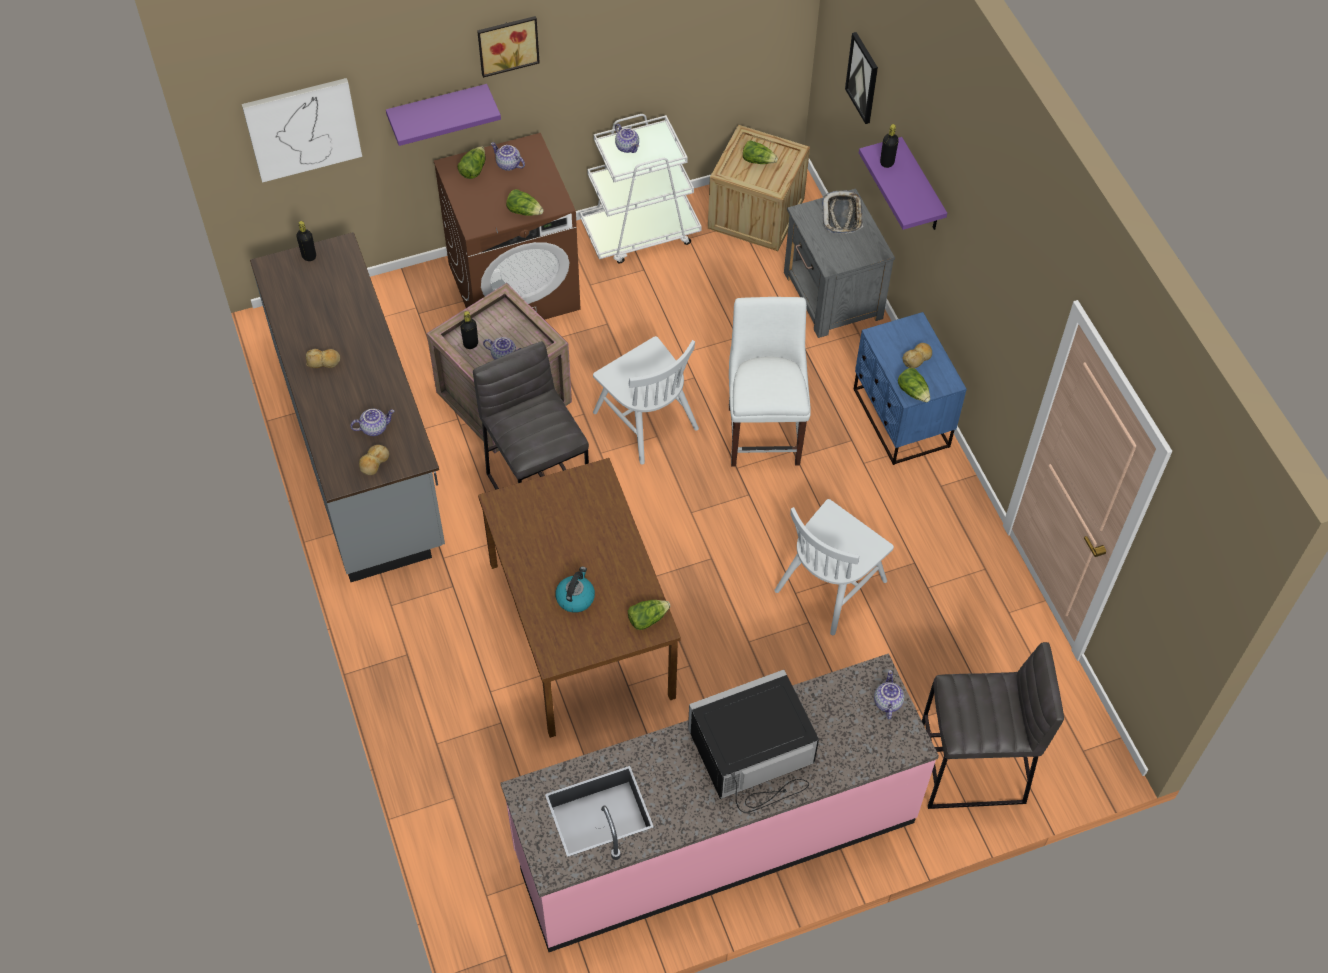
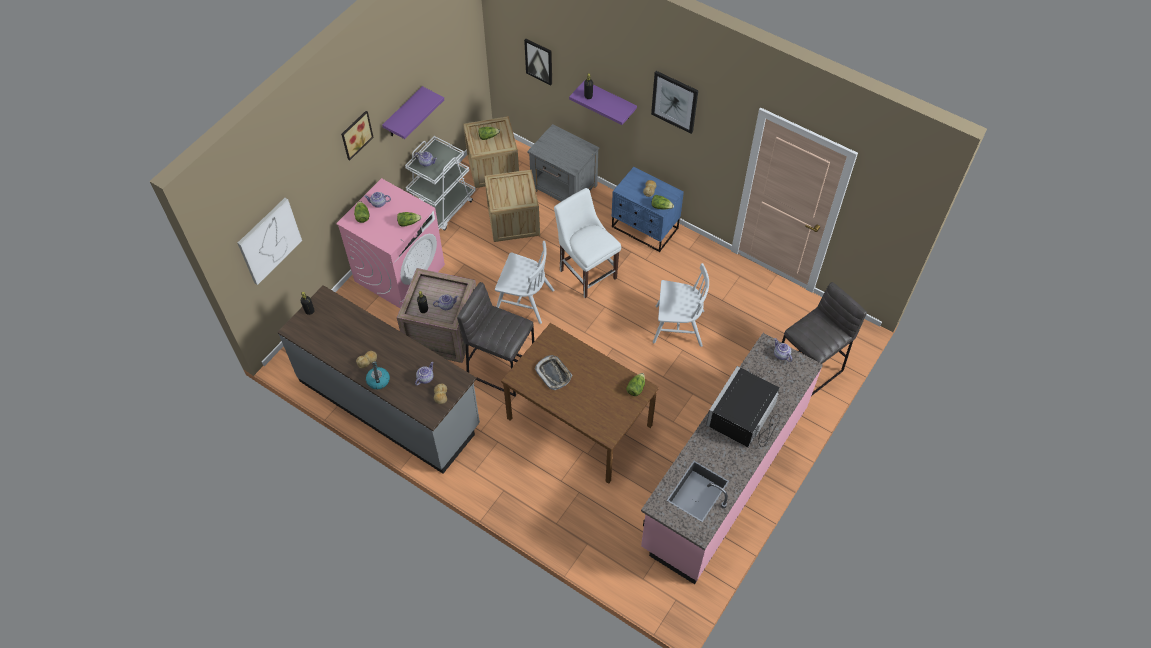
camera: 35 degrees left, 0 degrees up
(438, 110) = (331, 192): purple shelf -> purple shelf (404, 113)
(514, 286) = (400, 272): brown washing machine -> pink washing machine
(575, 597) = (593, 400): kettle -> kettle (378, 380)
(722, 302) = (513, 220): none -> crate
(830, 585) = (678, 326): white chair -> white chair turned 90 degrees counterclockwise
(842, 215) = (557, 140): tray -> tray (553, 374)
(987, 231) = (674, 101): none -> picture

